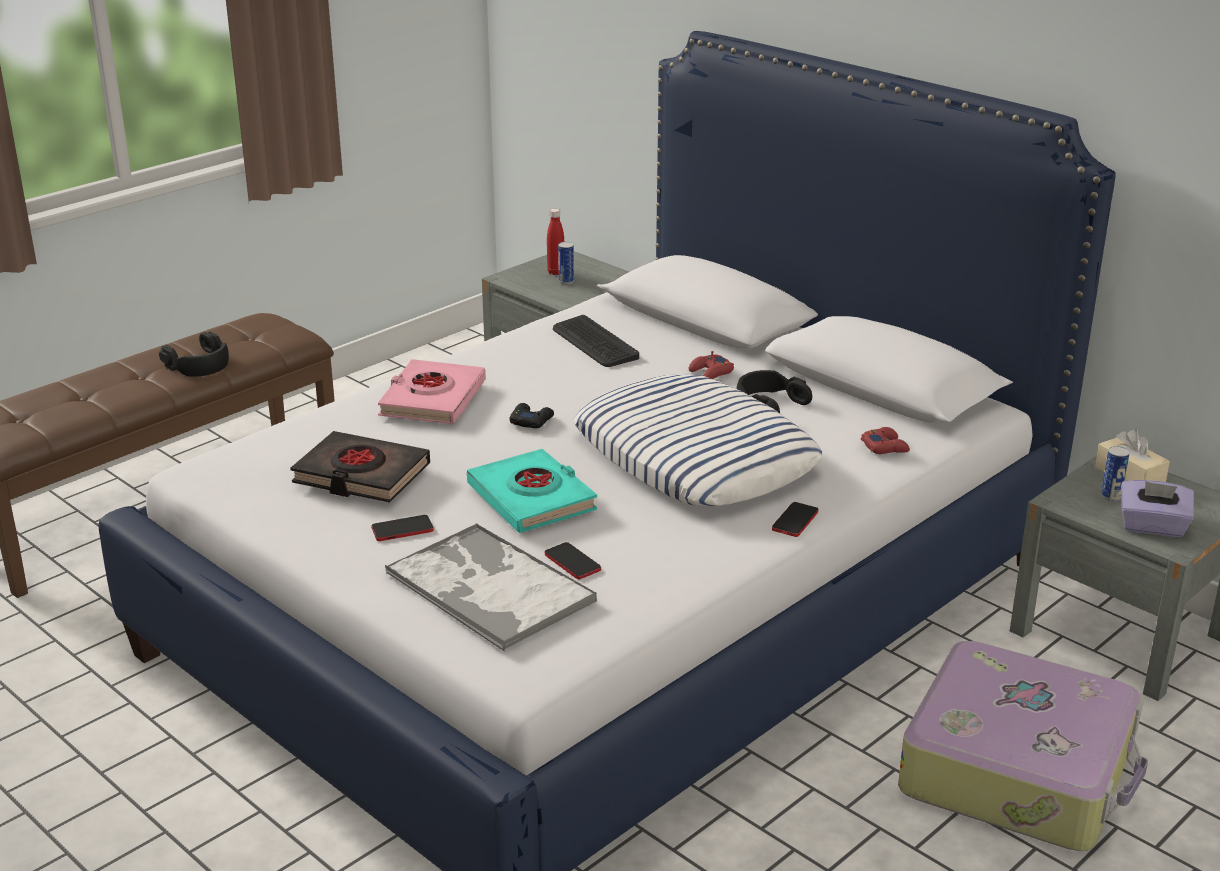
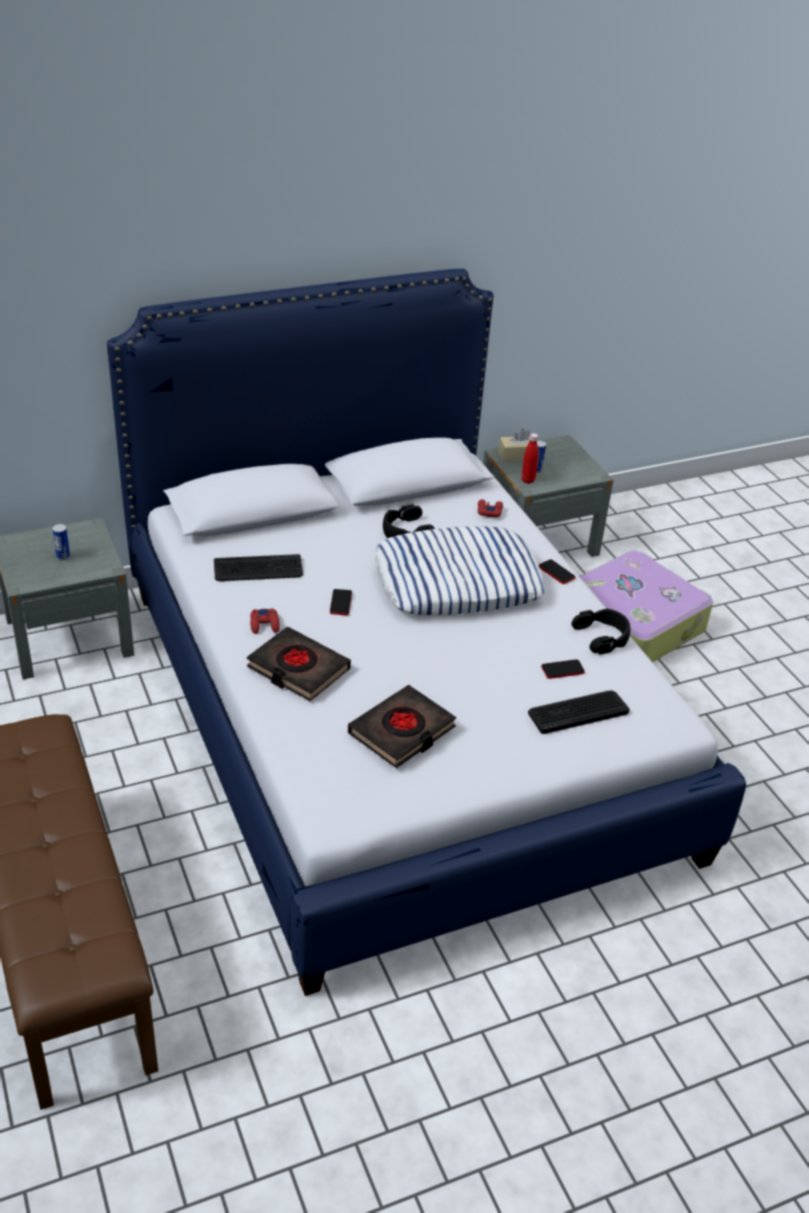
camera: 70 degrees left, 10 degrees up
(199, 364) = (56, 798): black headphones -> black headphones (602, 636)
(402, 529) = (484, 731): phone -> phone (340, 603)
(432, 399) = (298, 669): pink book -> black book
(488, 587) = (577, 712): tray -> keyboard
(531, 421) = (364, 632): black game controller -> none
(532, 498) = (476, 663): turquoise book -> none
(556, 272) = (38, 556): red bottle -> red bottle (527, 480)
(711, 372) = (344, 537): red game controller -> red game controller (265, 624)
(1152, 527) = (573, 472): purple tissue box -> none

